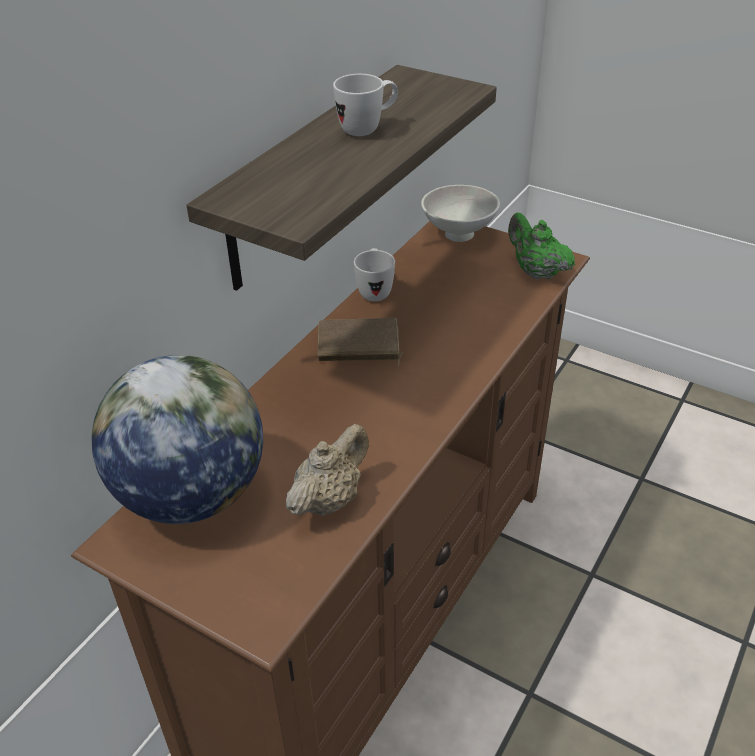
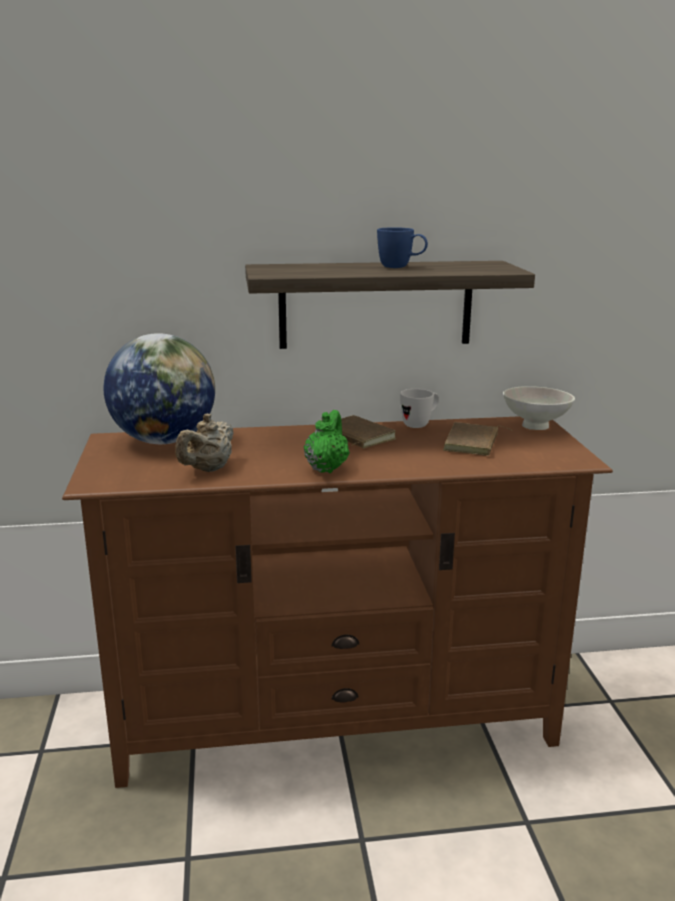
camera: 50 degrees right, 20 degrees down
(329, 499) = (208, 469): beige teapot -> beige teapot turned 120 degrees clockwise
(368, 129) = (401, 267): white mug -> blue mug
(460, 289) = (473, 443): none -> brown book
(536, 272) = (547, 457): green teapot -> green teapot (326, 468)

